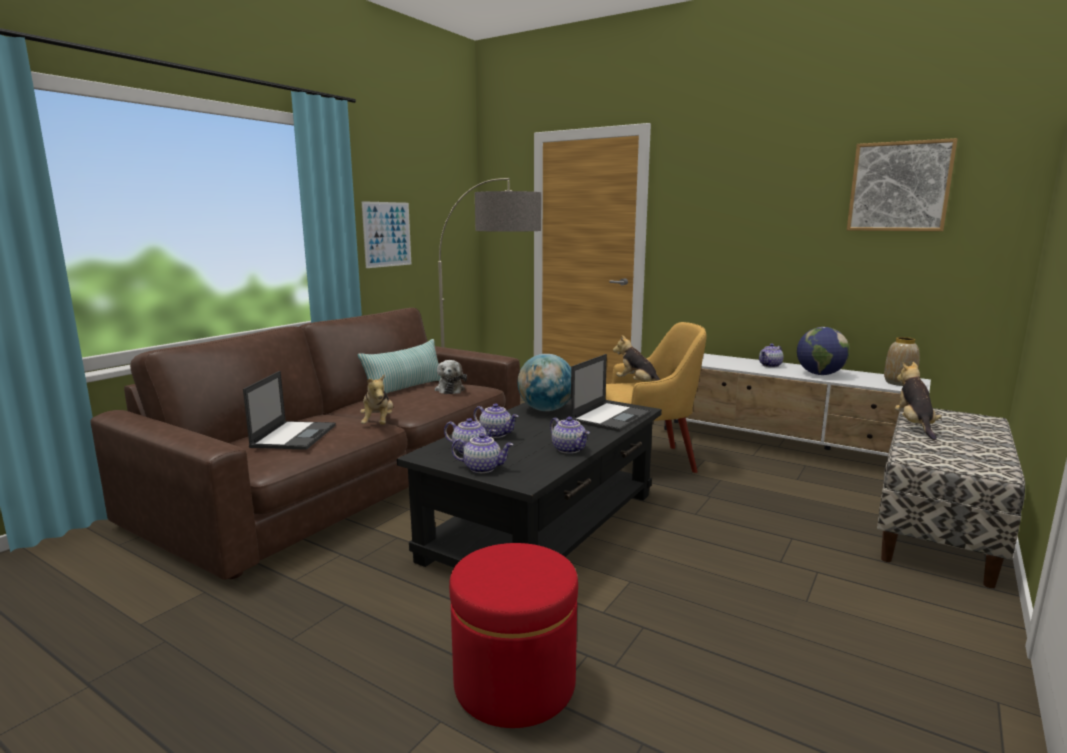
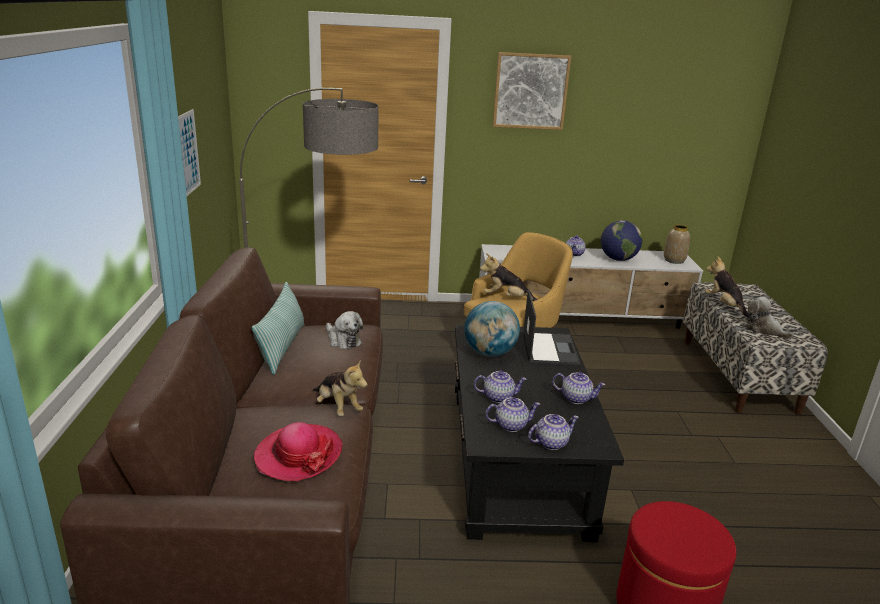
camera: 35 degrees left, 10 degrees up
(294, 435) = (298, 455): laptop -> hat
(899, 186) = (670, 100): picture -> picture (530, 91)
(938, 452) = (764, 330): none -> plush toy

